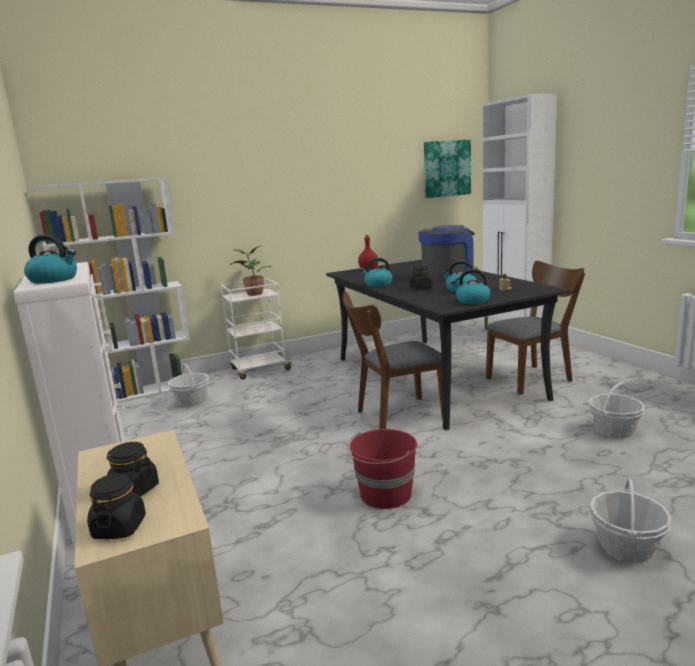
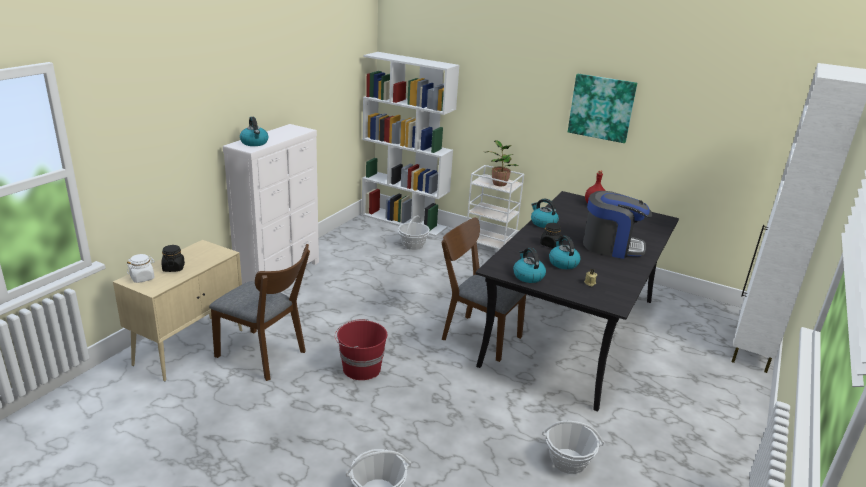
camera: 50 degrees right, 10 degrees up
(119, 528) = (142, 278): black jar -> white jar
(446, 168) = (769, 125): picture -> picture (601, 107)
(533, 378) = (637, 388): brown chair -> brown chair (265, 356)

